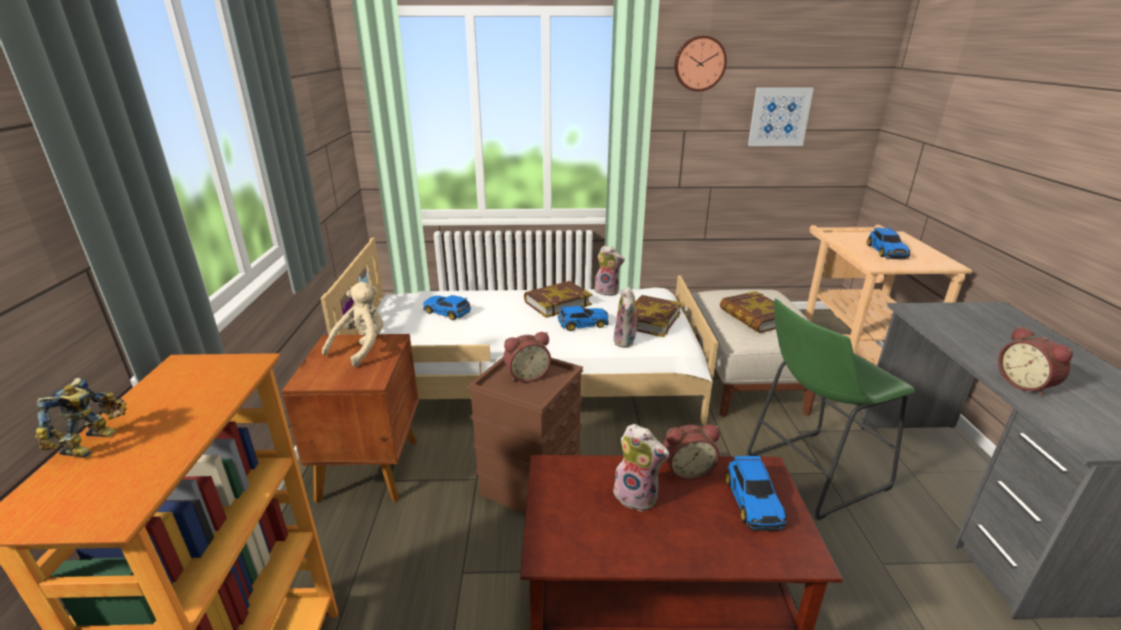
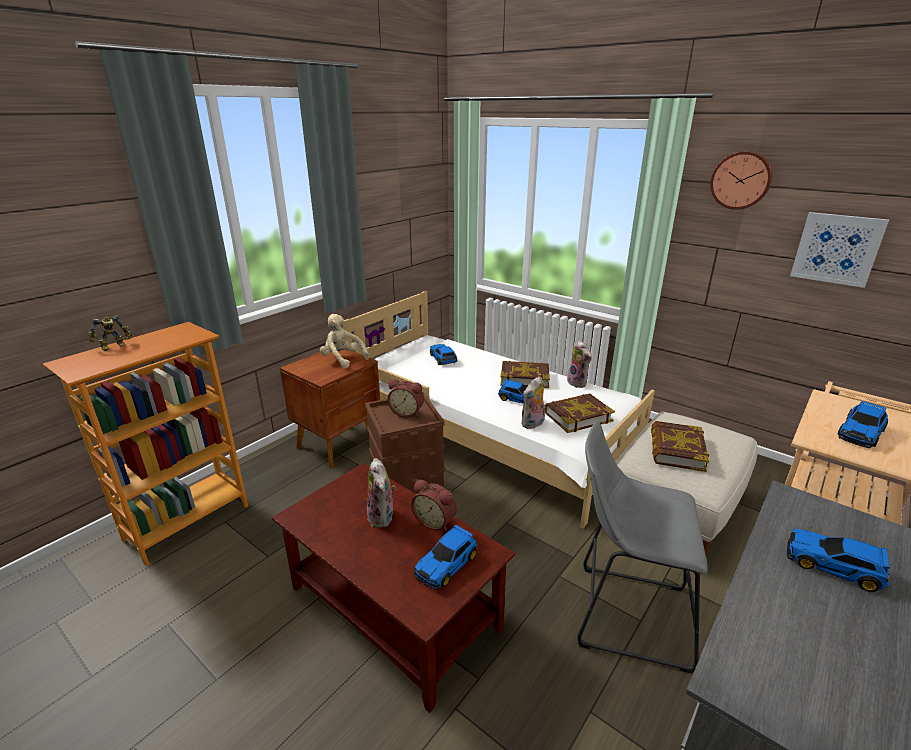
camera: 40 degrees right, 0 degrees up
(362, 348) = (342, 359): beige plush toy -> beige plush toy turned 120 degrees counterclockwise
(809, 474) = (624, 613): green stool -> grey stool
(997, 341) = (835, 566): none -> toy car
(1025, 384) = (771, 610): alarm clock -> none

